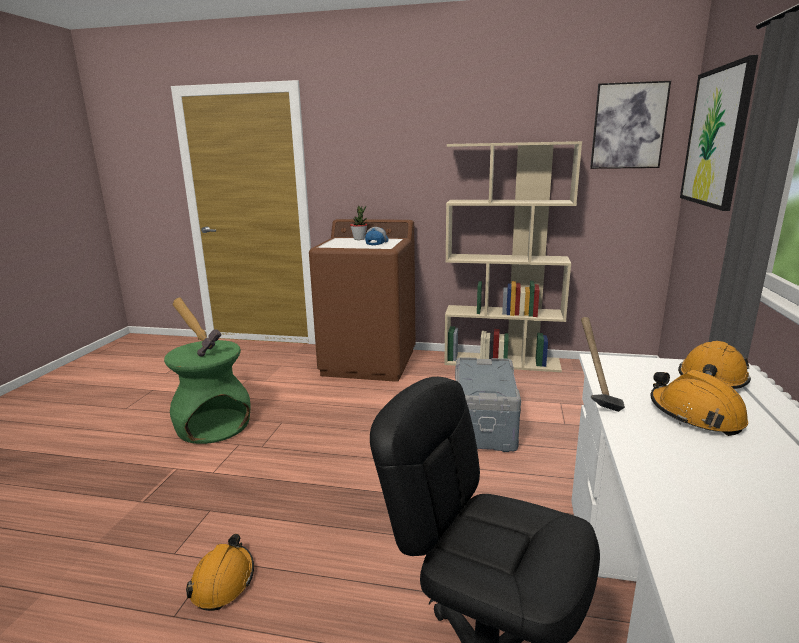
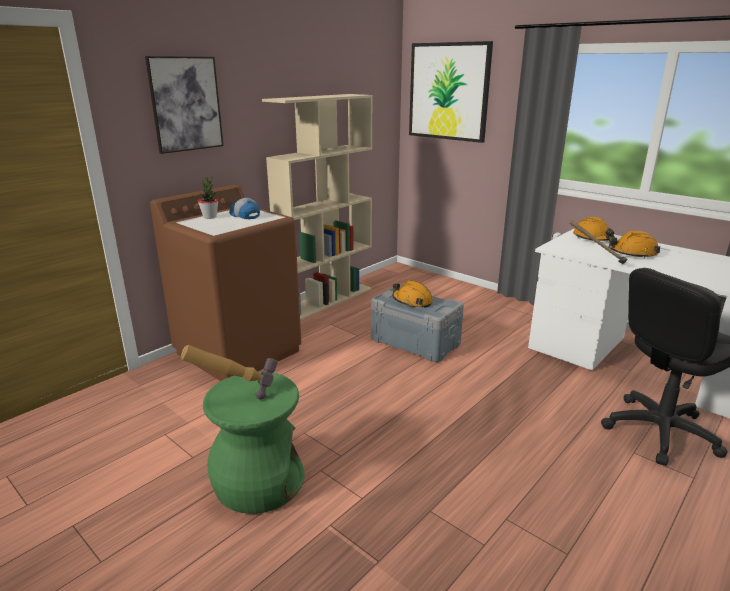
camera: 60 degrees left, 5 degrees up
(223, 581) = (537, 518): orange hard hat -> orange hard hat (412, 301)
(628, 126) = (373, 80): picture -> picture (186, 104)

